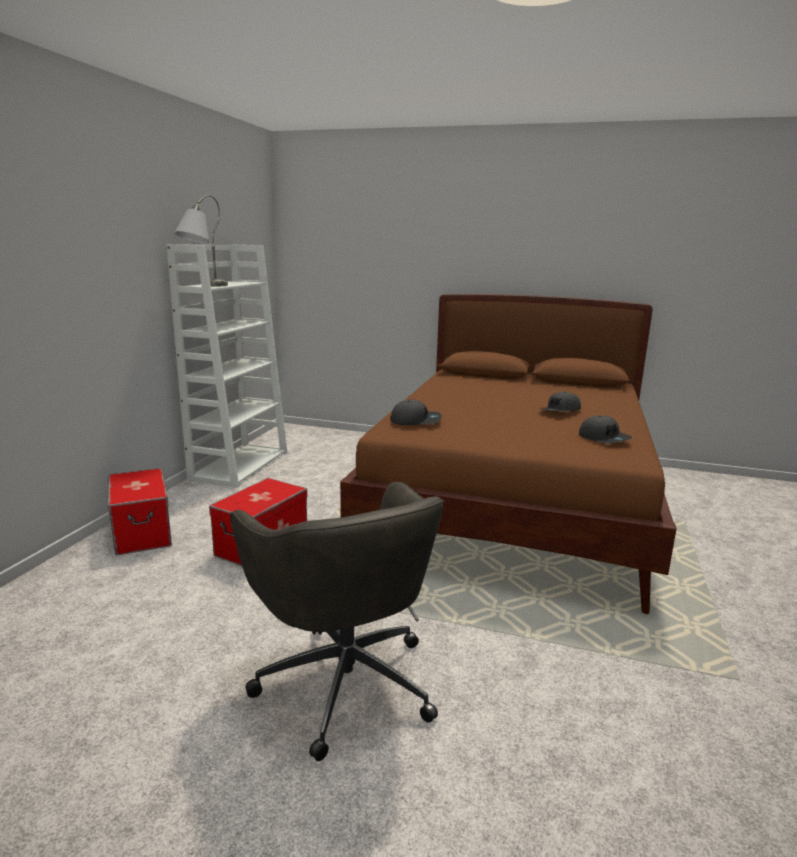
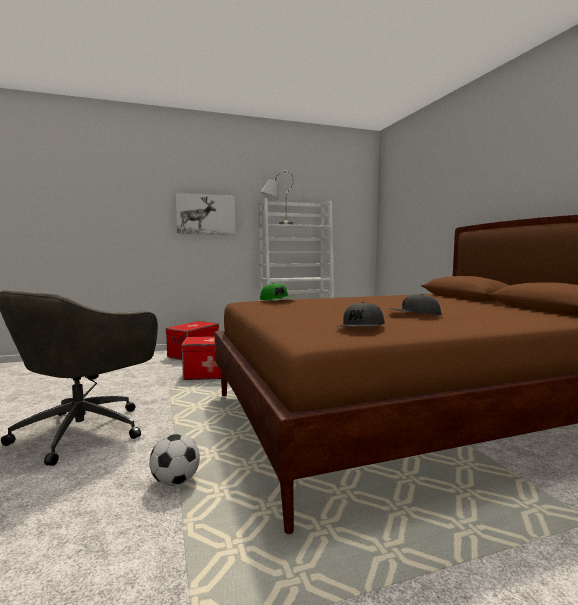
camera: 55 degrees right, 10 degrees down
(98, 274) = (205, 214): none -> picture
(416, 420) = (277, 300): grey cap -> green cap
(537, 642) = (175, 481): none -> football

